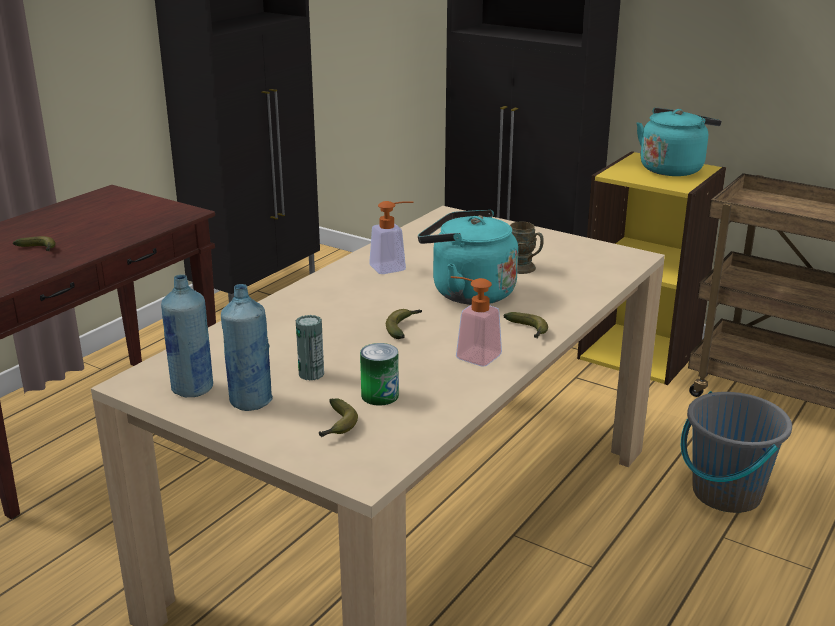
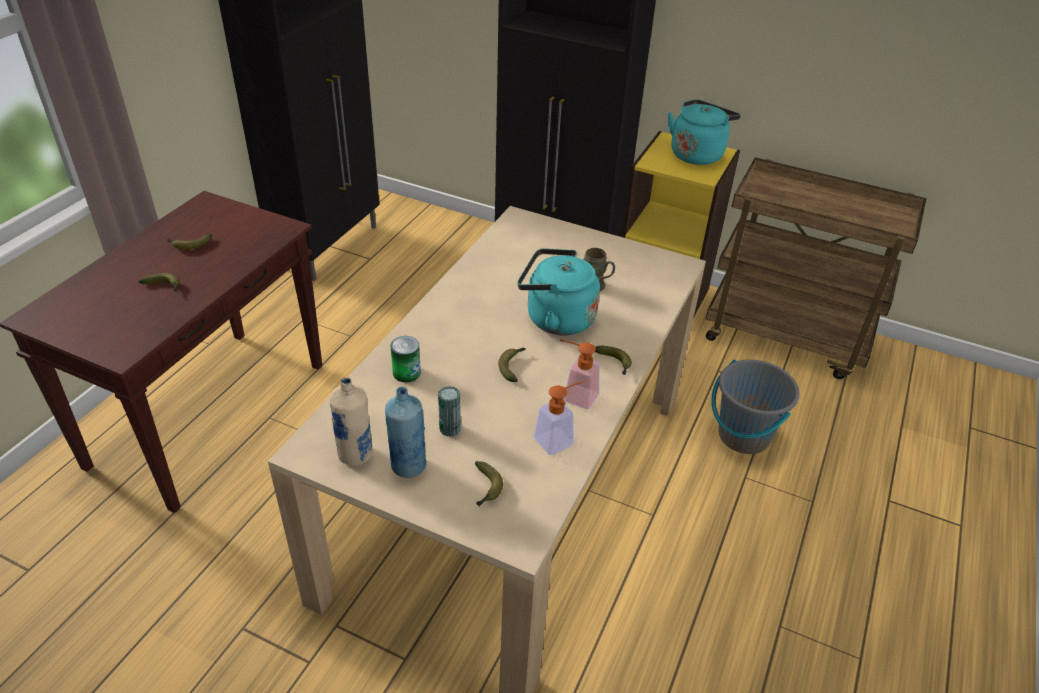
camera: 10 degrees left, 15 degrees up
(78, 221) = (189, 245): none -> banana
(192, 389) = (355, 455): blue bottle -> beige bottle
(380, 395) = (512, 450): can -> can (406, 372)
(393, 267) = (487, 290): soap dispenser -> soap dispenser (559, 439)

